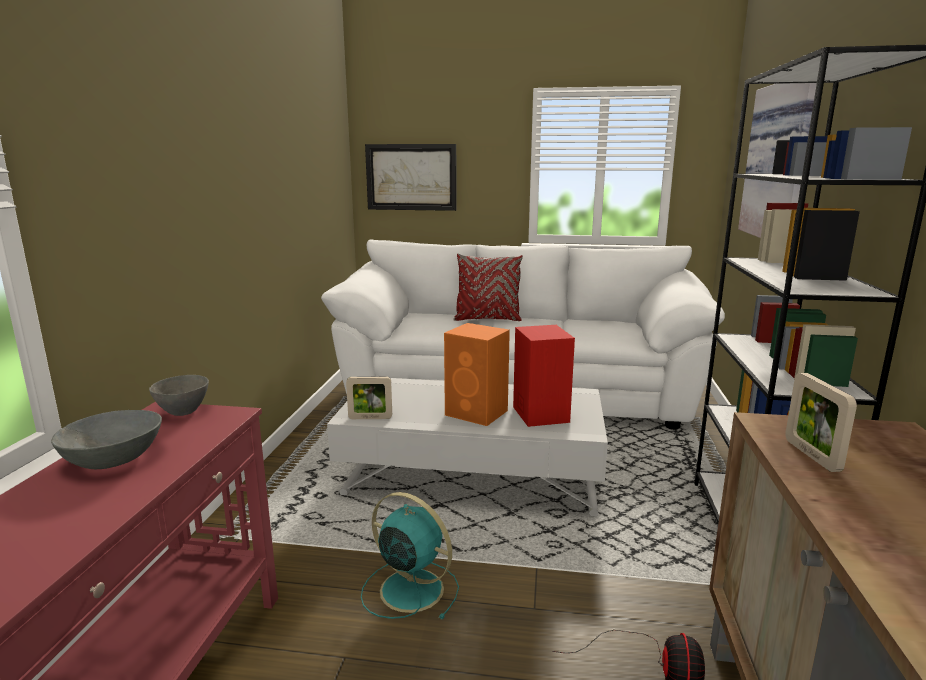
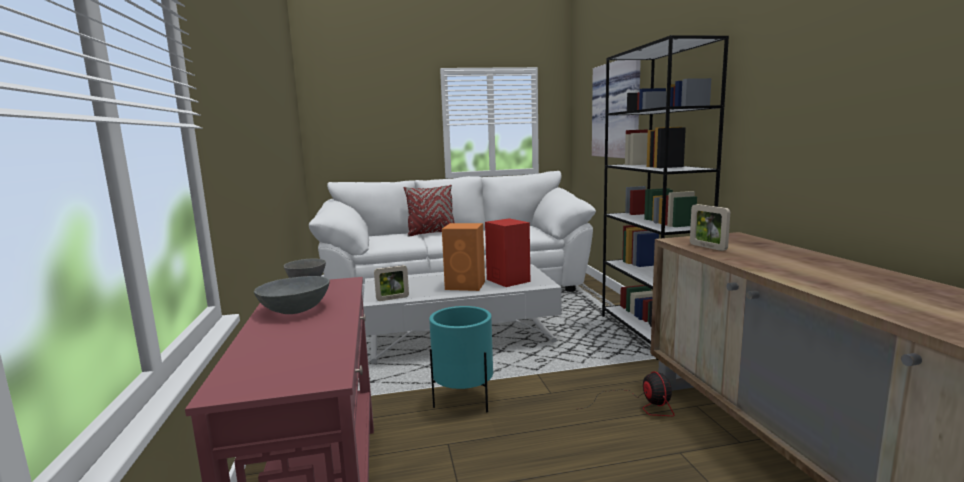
camera: 20 degrees left, 5 degrees down
(409, 589) = (463, 401): turquoise fan -> turquoise planter
(411, 177) = (352, 134): picture -> none

